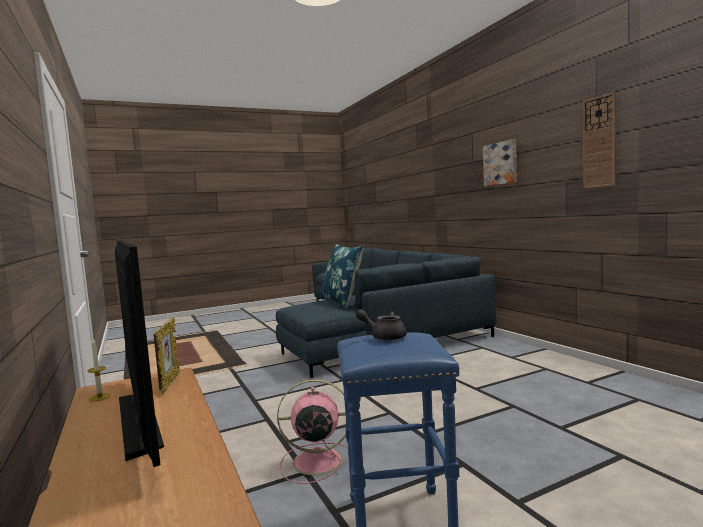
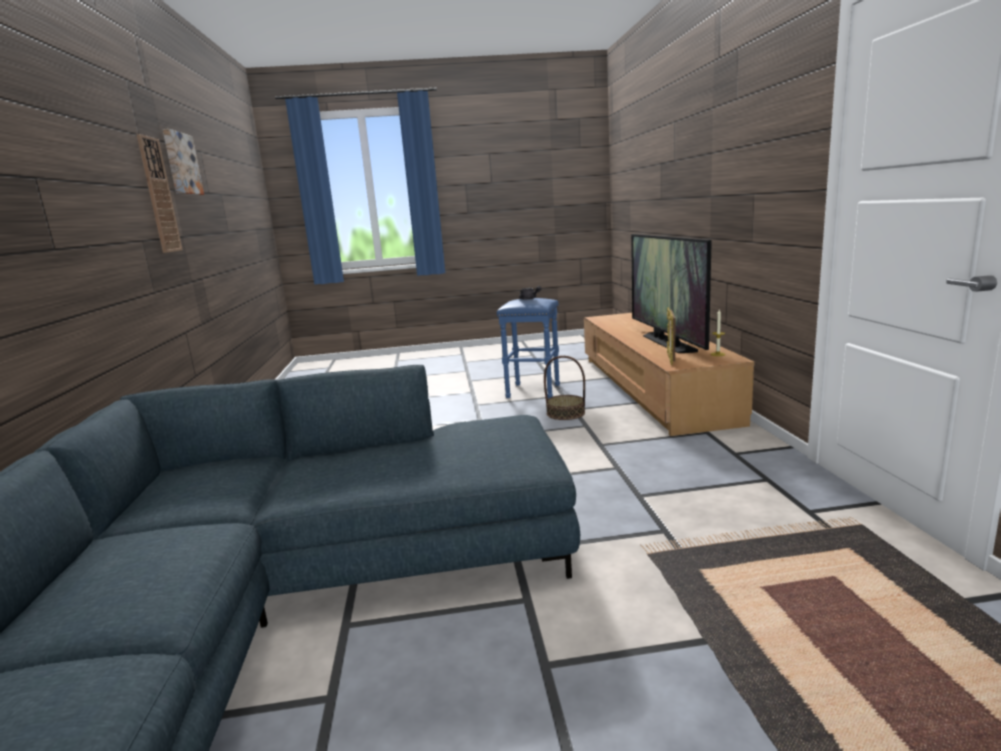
camera: 160 degrees left, 10 degrees up
(315, 461) = (565, 413): pink fan -> basket
(342, 301) = (431, 453): blue pillow -> none
(501, 163) = (63, 195): picture -> picture (180, 164)

